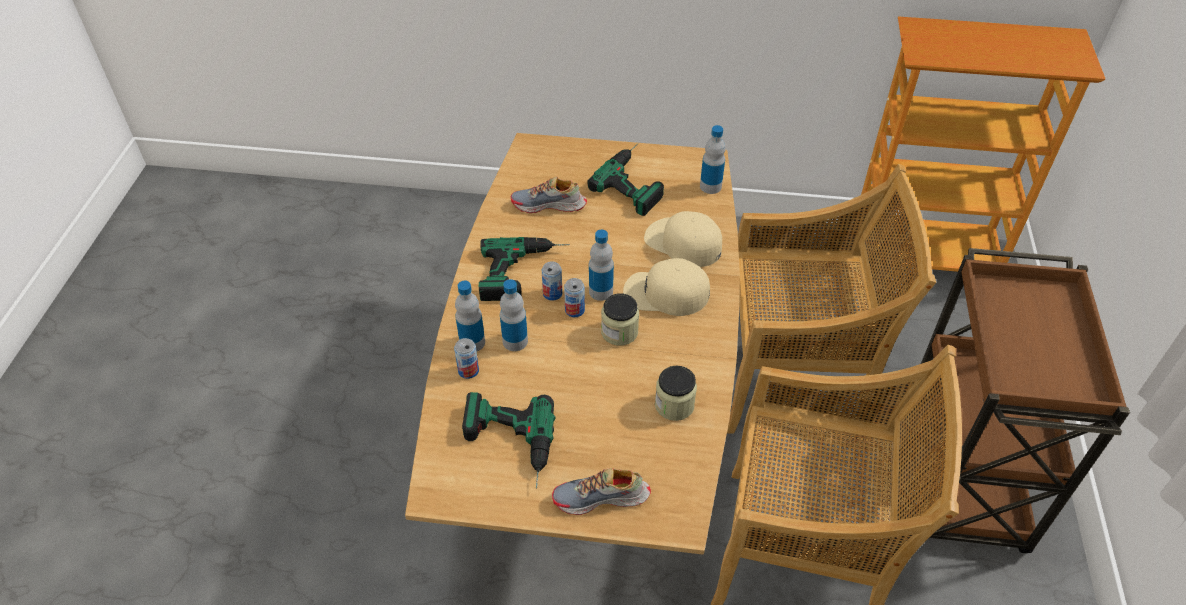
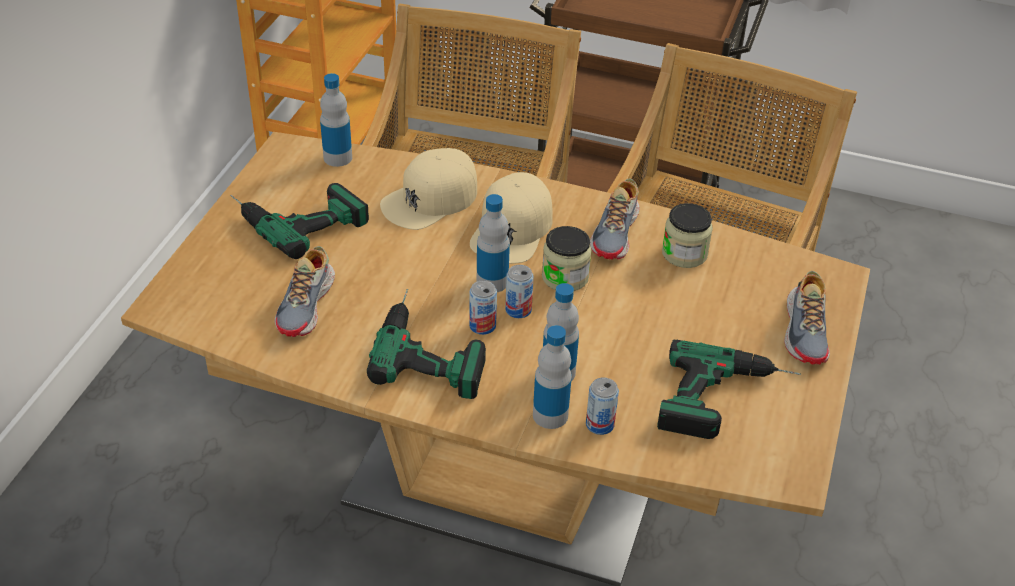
camera: 80 degrees left, 5 degrees down
(684, 357) = (616, 233): none -> shoe

